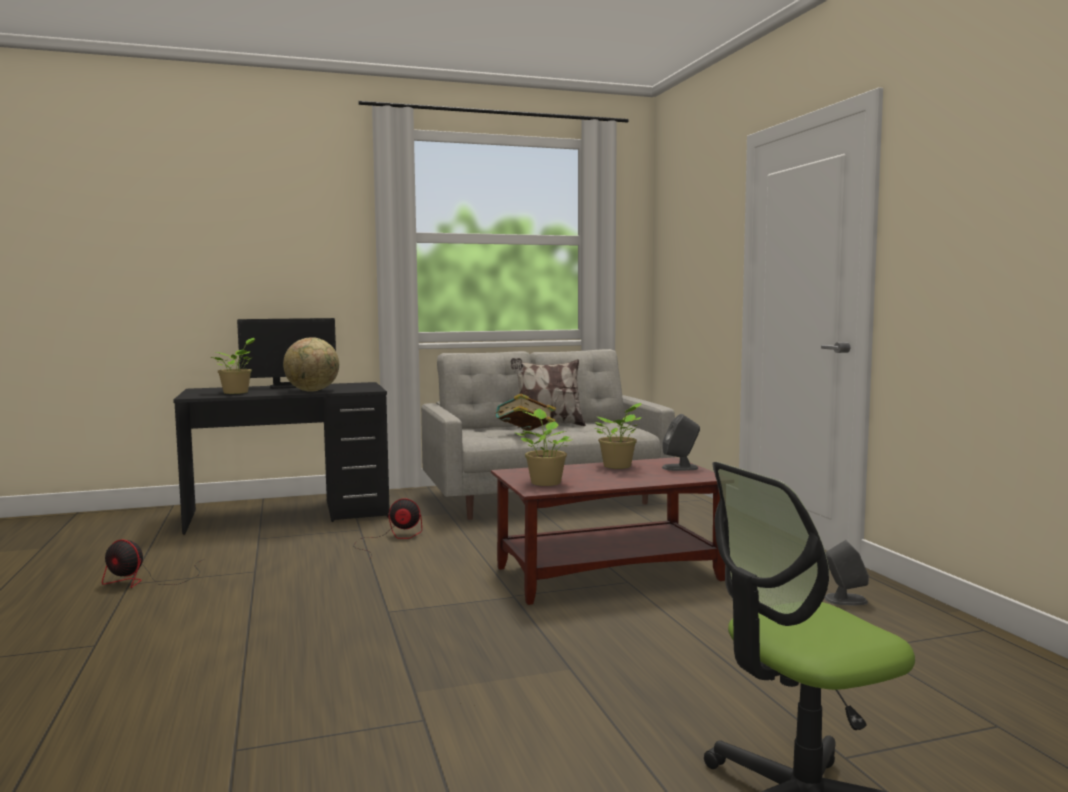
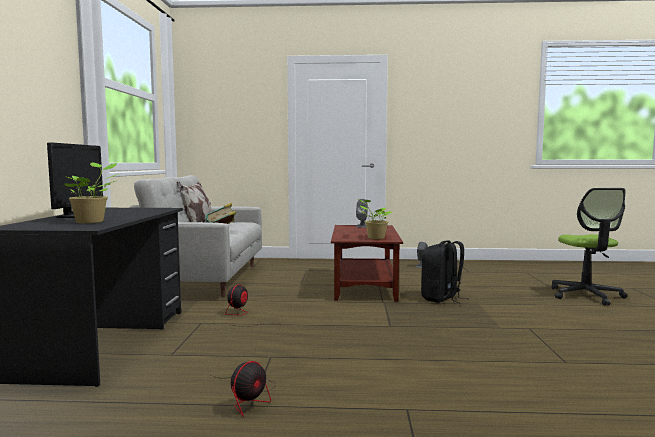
camera: 70 degrees left, 0 degrees up
(312, 391) = (137, 213): globe -> none
(577, 635) = (442, 298): none -> black backpack
(618, 466) = (349, 230): potted plant -> none

